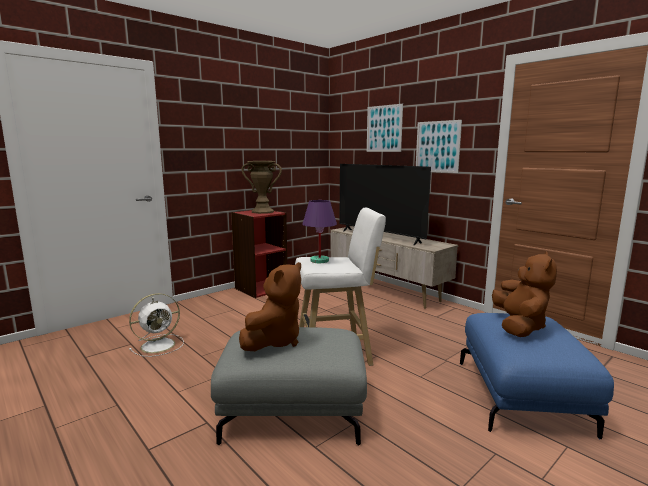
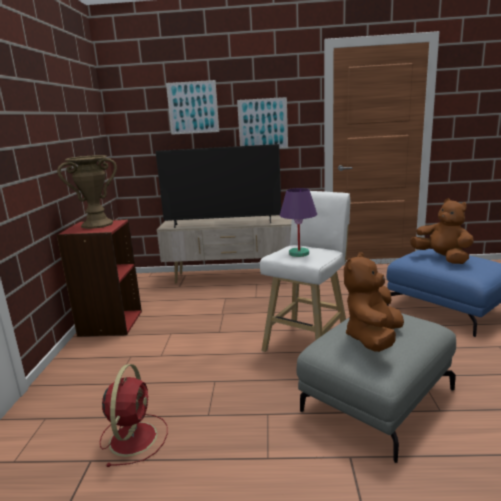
camera: 45 degrees left, 5 degrees up
(159, 345) = (134, 437): white fan -> red fan
(274, 341) = (373, 338): brown plush toy -> brown plush toy turned 135 degrees counterclockwise

